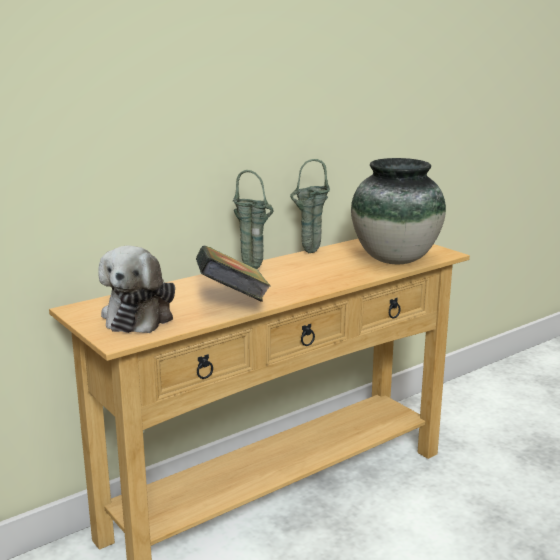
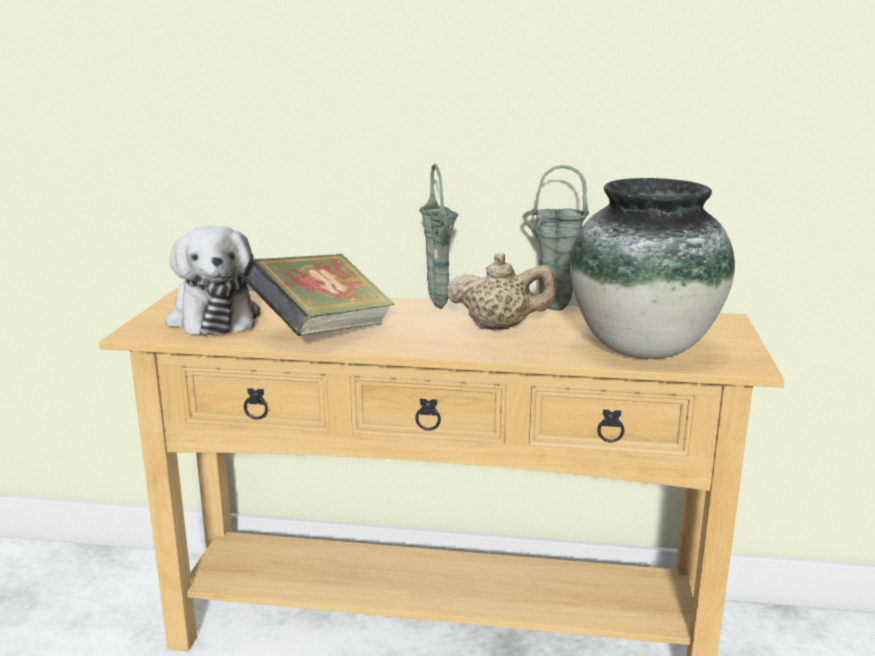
camera: 45 degrees right, 0 degrees up
(140, 316) = (214, 317): plush toy -> plush toy turned 75 degrees counterclockwise
(311, 269) = (500, 327): none -> beige teapot

